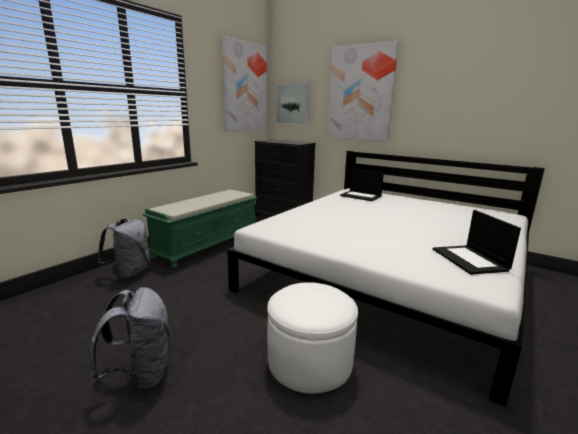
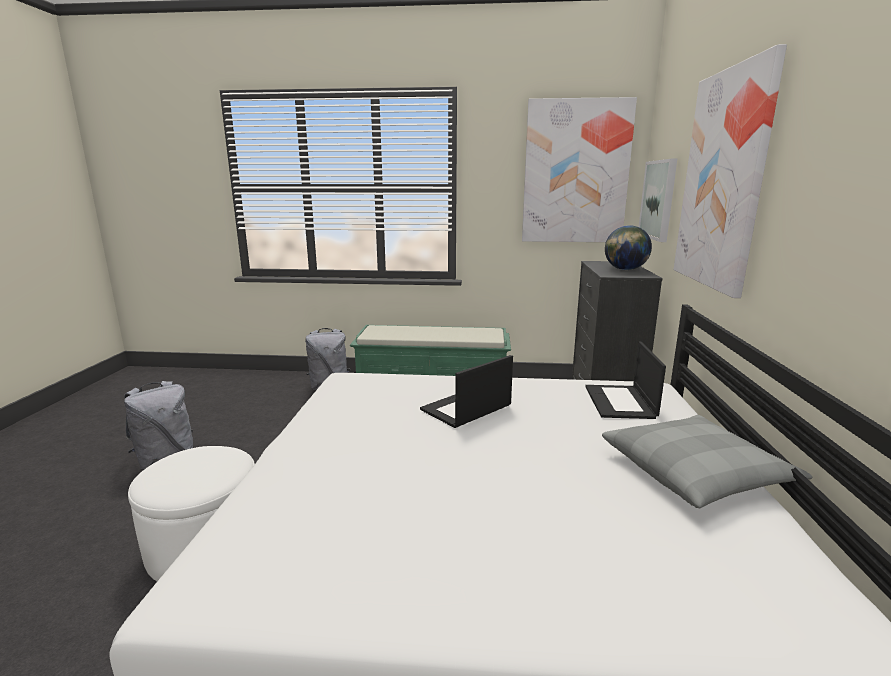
camera: 60 degrees right, 0 degrees up
(290, 141) = (625, 269): none -> globe
(424, 203) = (695, 472): none -> grey pillow
(470, 260) = (326, 565): laptop -> laptop (466, 408)

